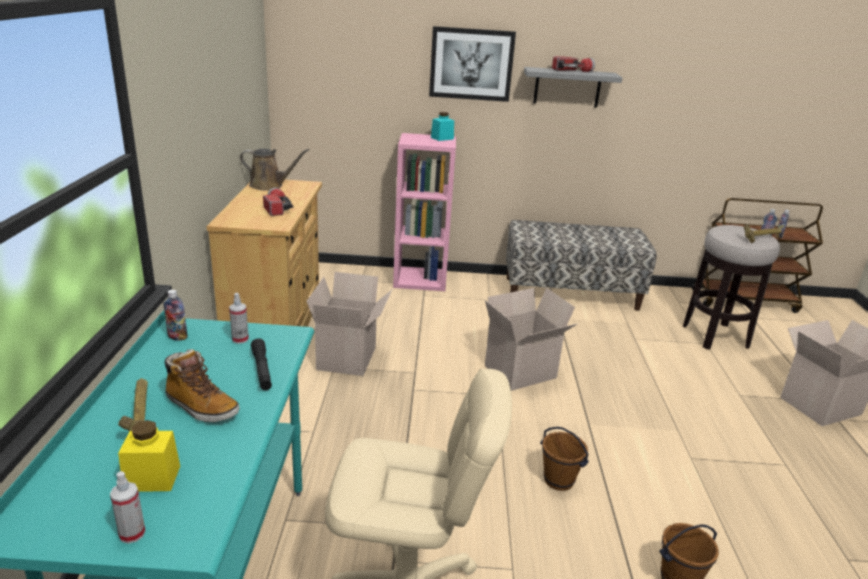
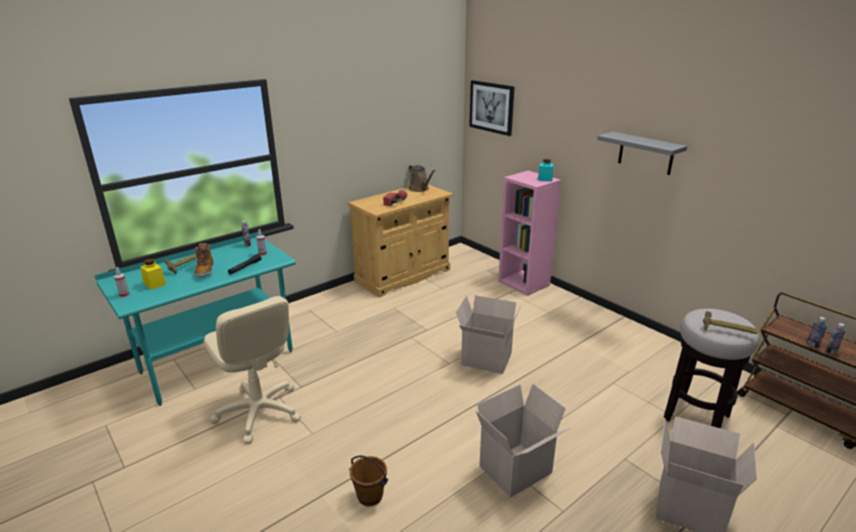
camera: 50 degrees right, 0 degrees up
(348, 359) = (406, 307): cardboard box -> cardboard box (516, 471)
(471, 64) = (576, 125): picture -> picture (491, 107)
(559, 480) = (401, 418): brown bucket -> none
(571, 293) = (622, 333): bench -> none
(572, 71) = (641, 140): flashlight -> none

